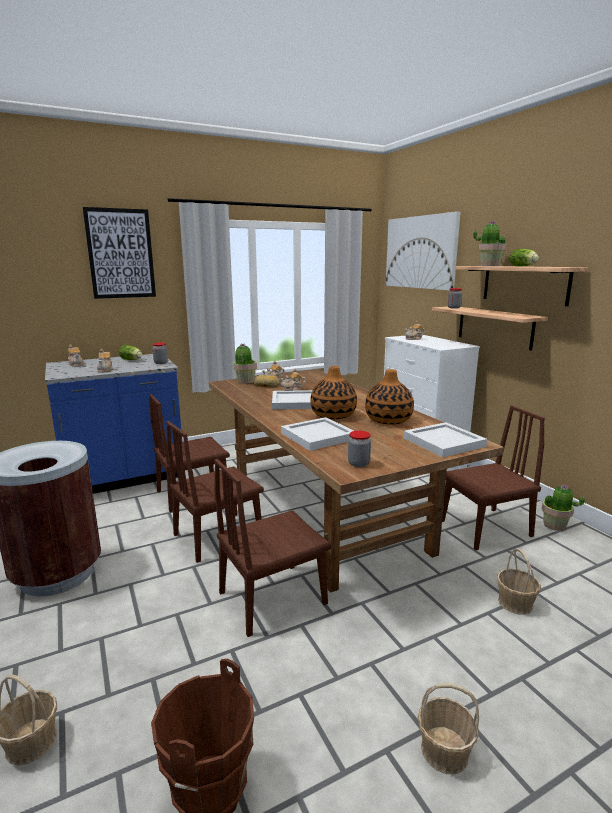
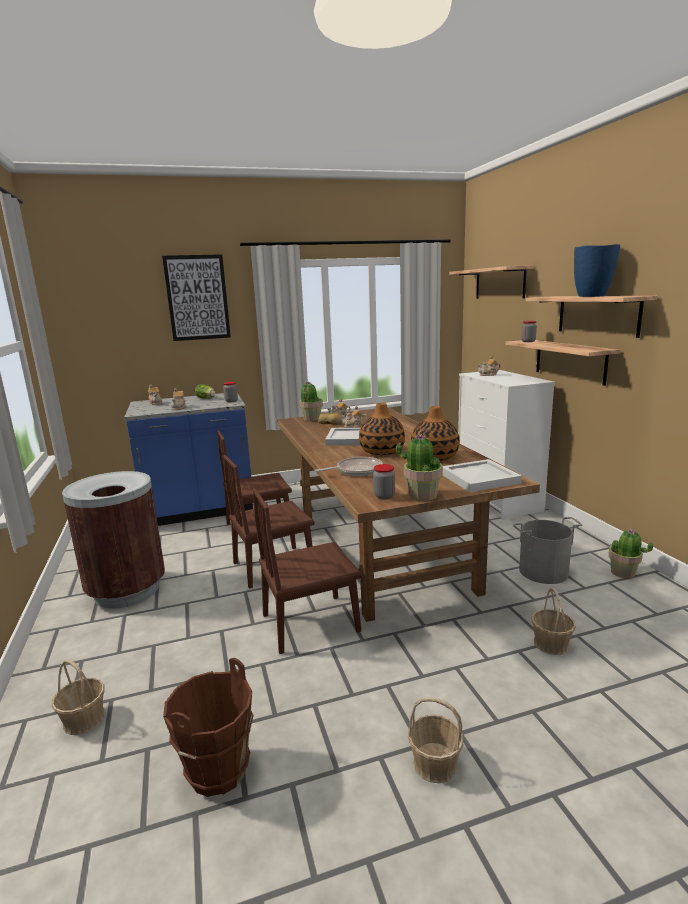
camera: 10 degrees right, 0 degrees up
(317, 436) = (356, 470): white tray -> frying pan
(420, 252) = (500, 283): picture -> shelf
(485, 528) = (544, 572): brown chair -> grey bucket
(490, 266) = (560, 296): potted plant -> potted plant (422, 495)
(523, 266) = (592, 296): lettuce -> blue vase

